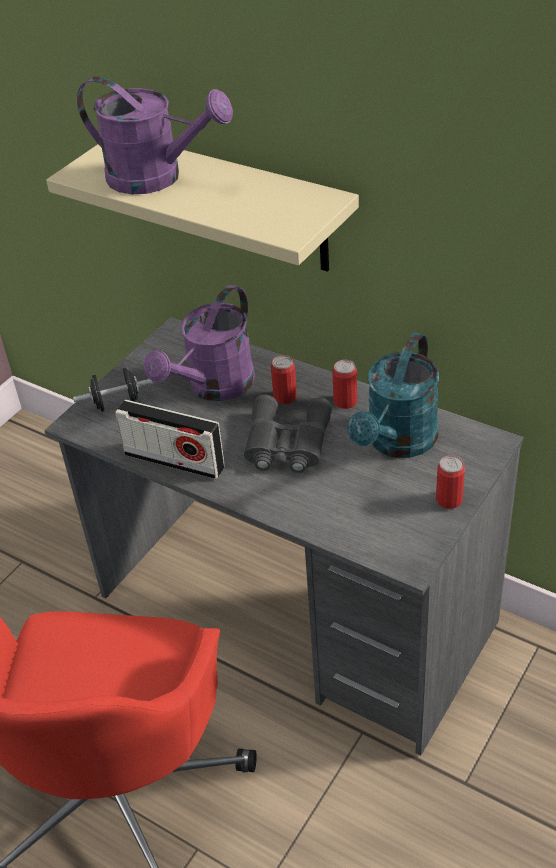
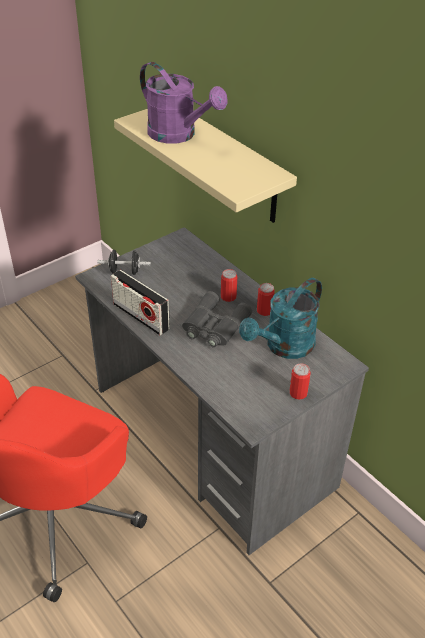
camera: 15 degrees right, 0 degrees up
(214, 388) = (187, 278): purple watering can -> none

